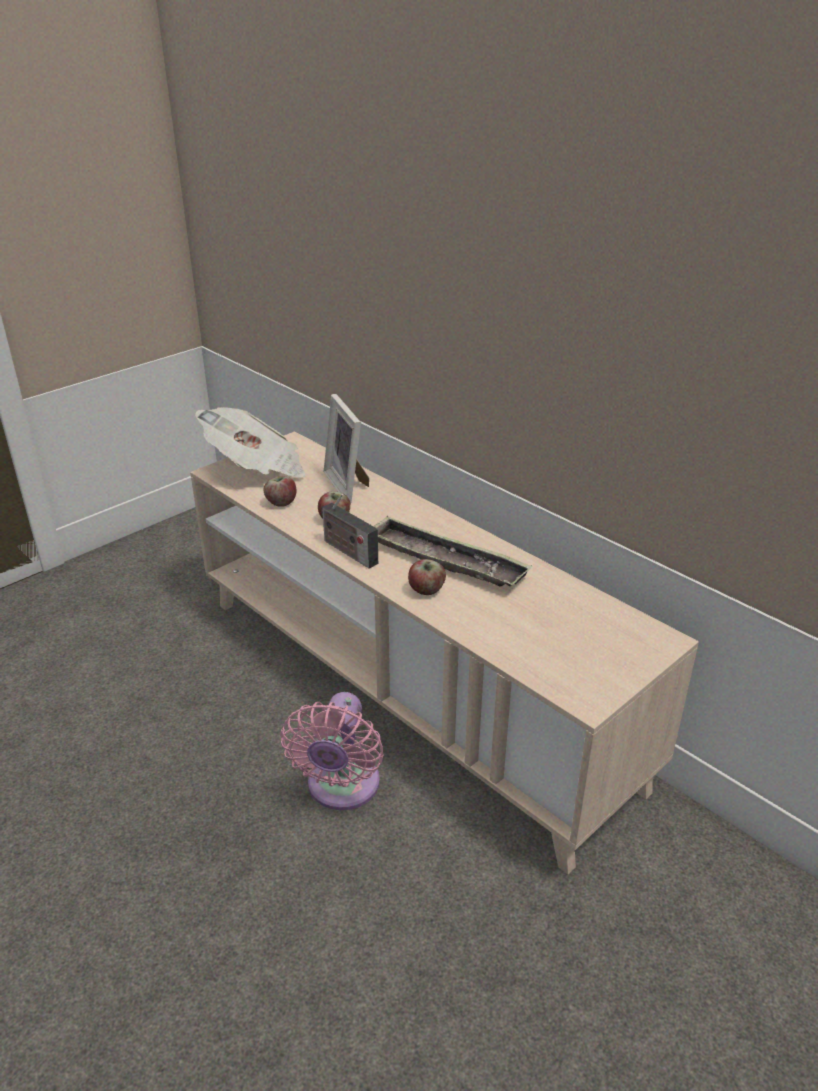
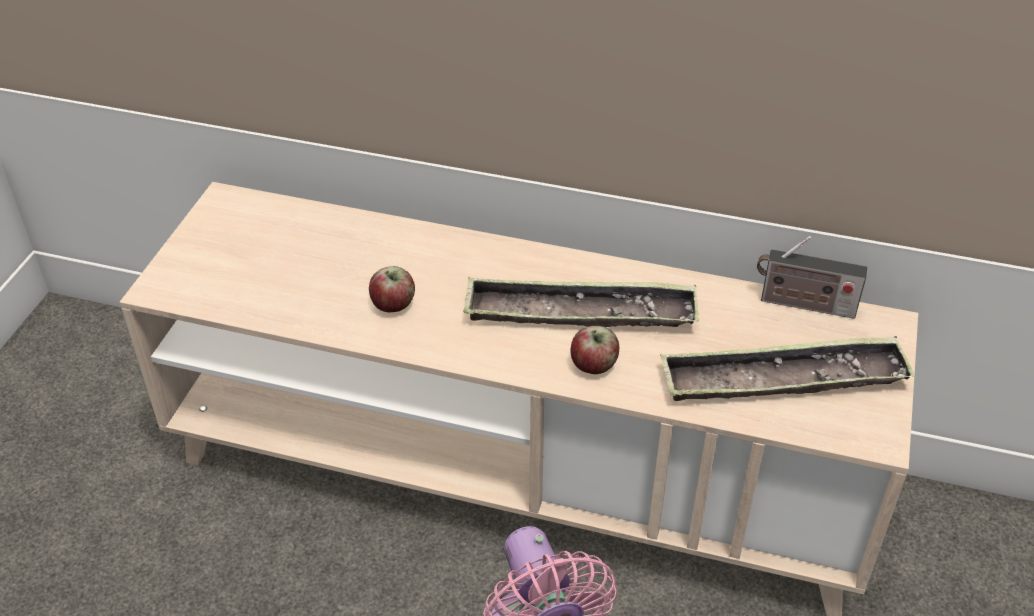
camera: 30 degrees left, 10 degrees up
(256, 468) = (214, 261): newspaper -> none
(281, 502) = (299, 305): apple -> none
(347, 551) = (451, 346): radio -> radio (803, 304)
(349, 485) = (365, 243): picture frame -> none
(550, 643) = (782, 379): none -> tray

